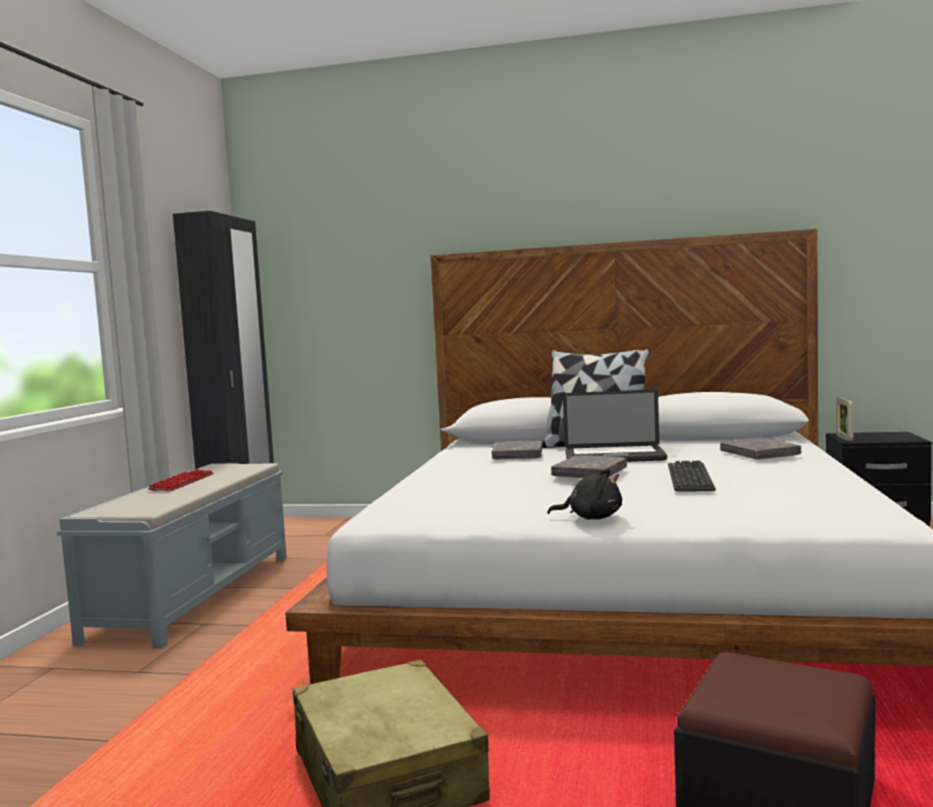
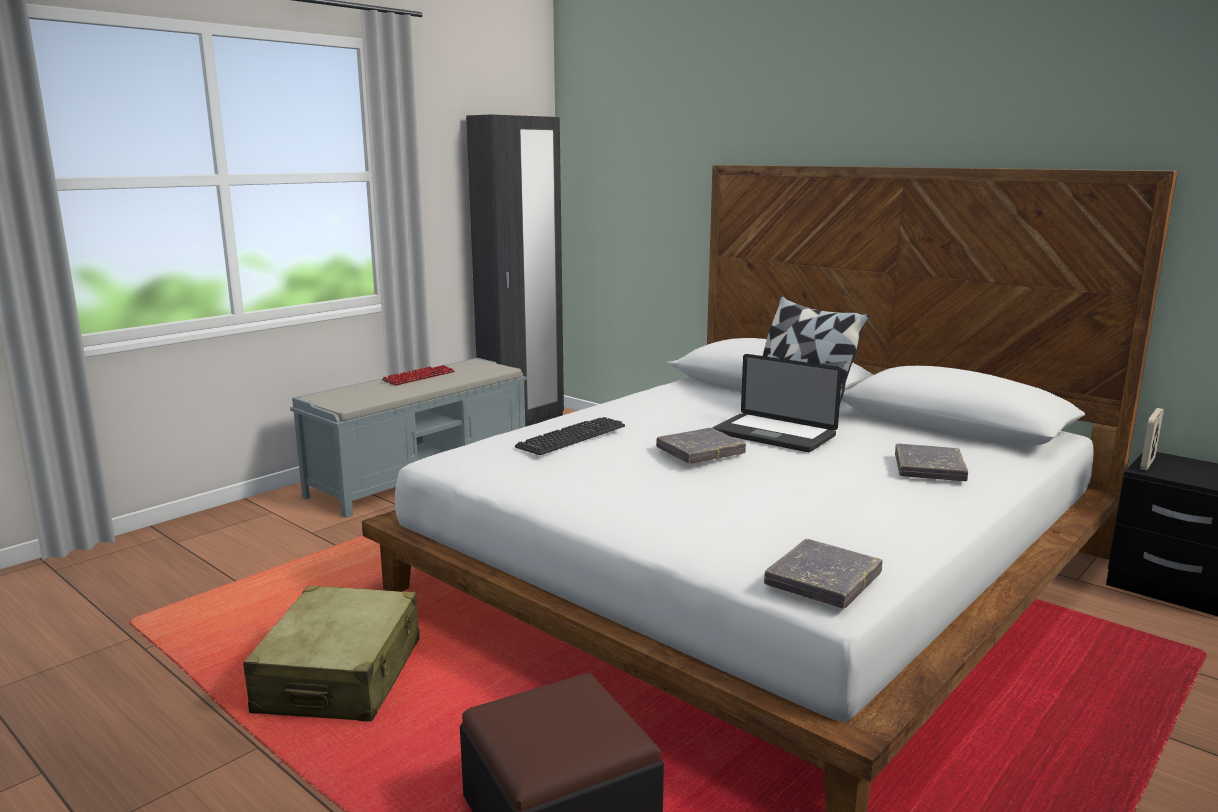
camera: 30 degrees right, 10 degrees up
(517, 455) = (698, 409): grey book -> grey book (823, 580)
(591, 518) = (587, 508): black plush toy -> none
(690, 477) = (773, 483): keyboard -> keyboard (571, 437)

